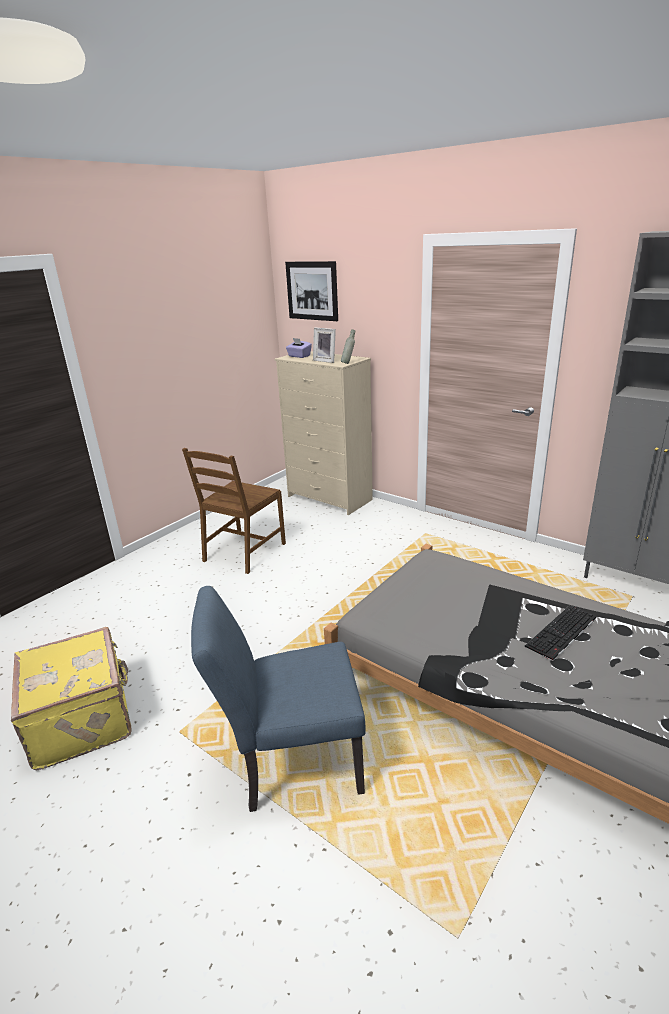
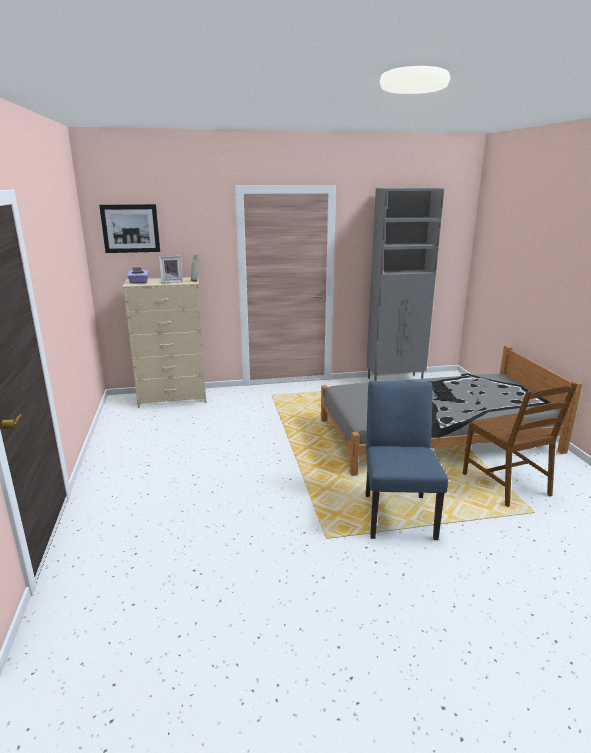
camera: 50 degrees left, 5 degrees down
(83, 719) = (258, 574): yellow suitcase -> none
(244, 552) = (174, 449): brown chair -> brown chair (507, 484)
(290, 763) = (397, 511): blue chair -> blue chair turned 150 degrees clockwise

